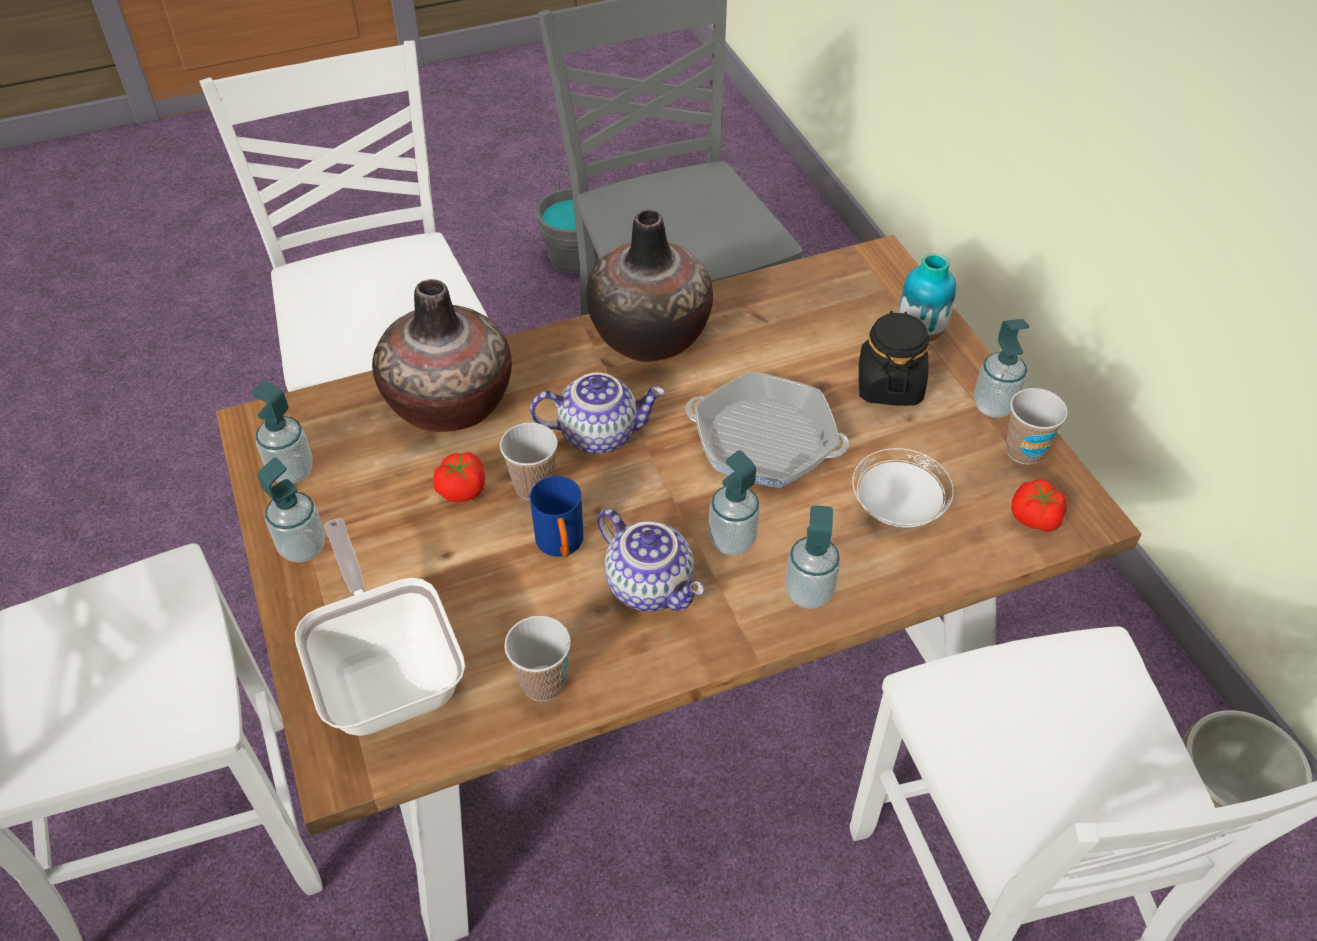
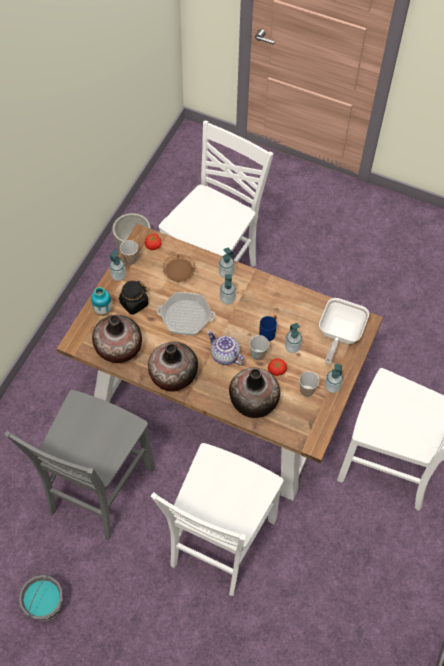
camera: 135 degrees left, 10 degrees up
(292, 471) = (316, 415): soap dispenser -> soap dispenser (292, 347)
(543, 683) = (306, 304): cup -> cup (307, 391)
(651, 585) = (258, 304): teapot -> none
(764, 440) = (186, 317): frying pan -> frying pan turned 120 degrees clockwise
(800, 303) = (118, 348): none -> vase
(897, 506) = (179, 274): white plate -> brown plate

